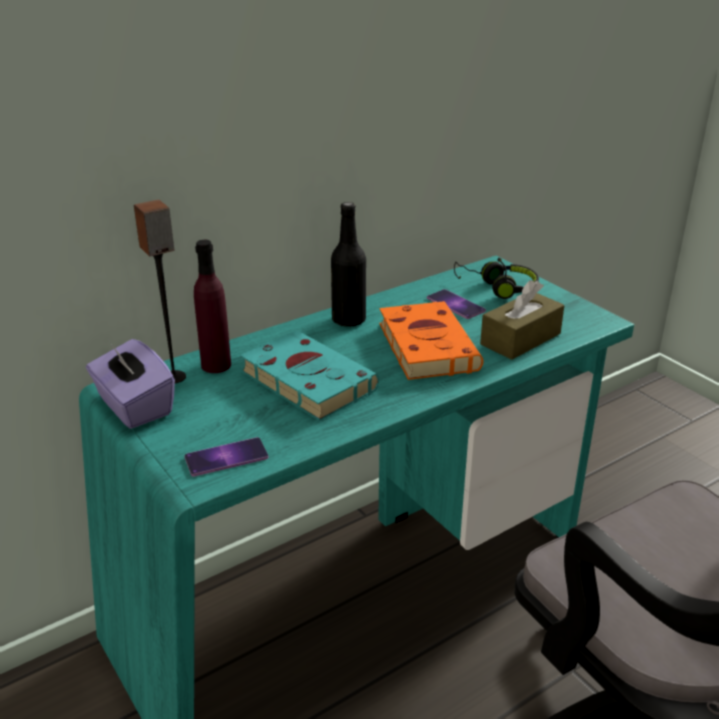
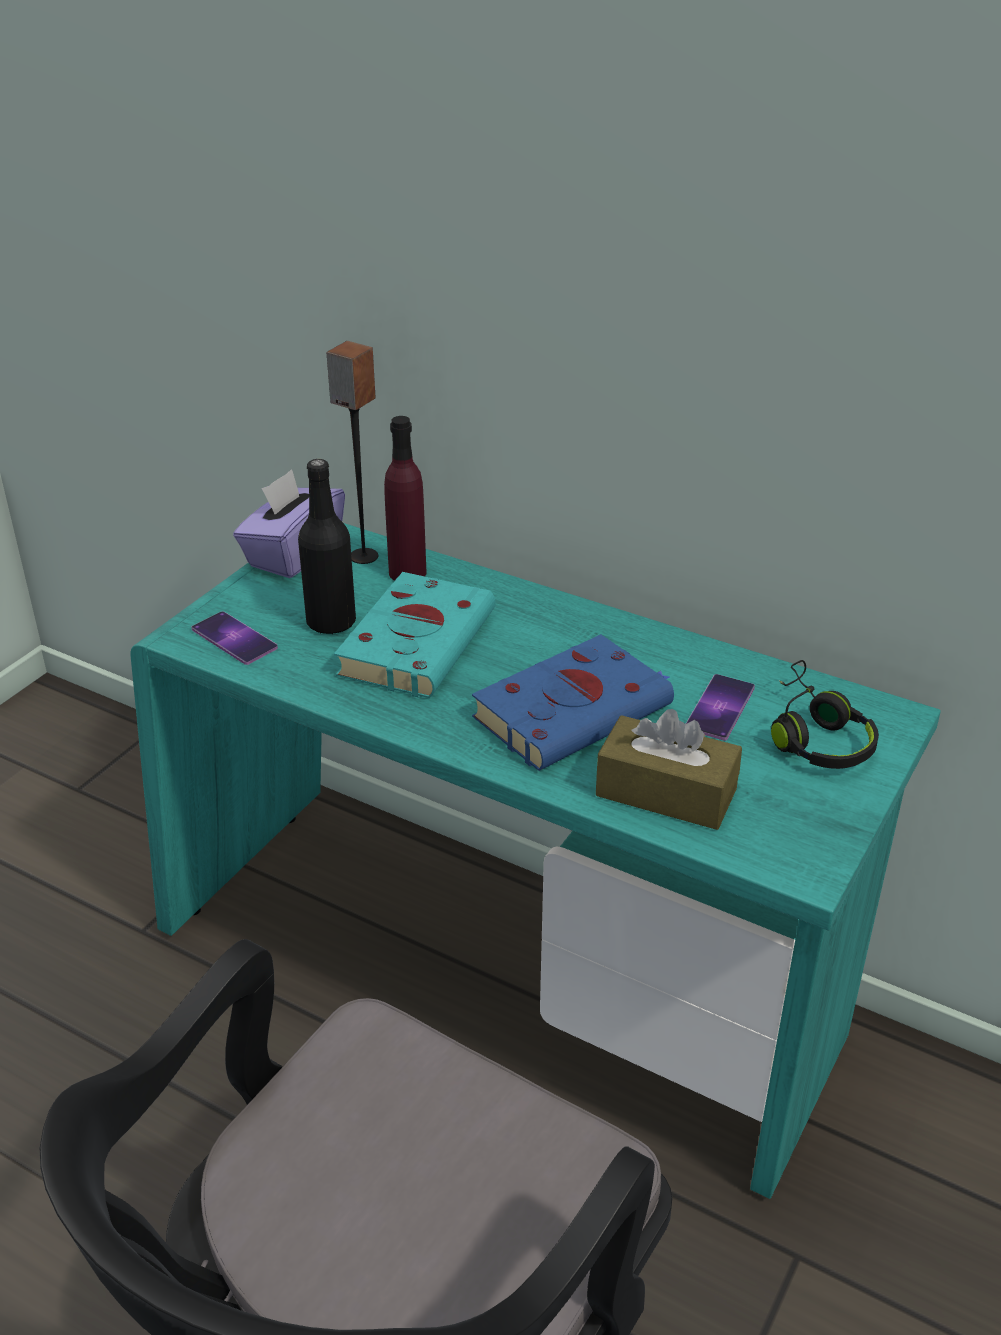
camera: 65 degrees right, 5 degrees up
(348, 320) = (590, 630): black bottle -> black bottle (331, 622)
(426, 345) = (576, 710): orange book -> blue book

